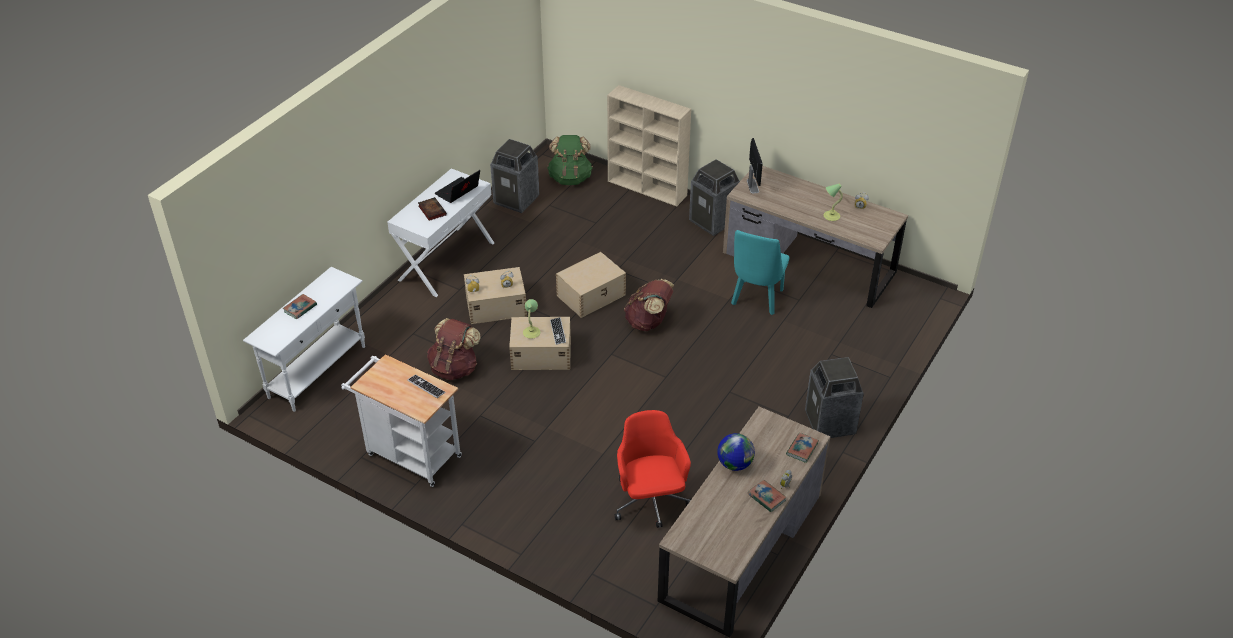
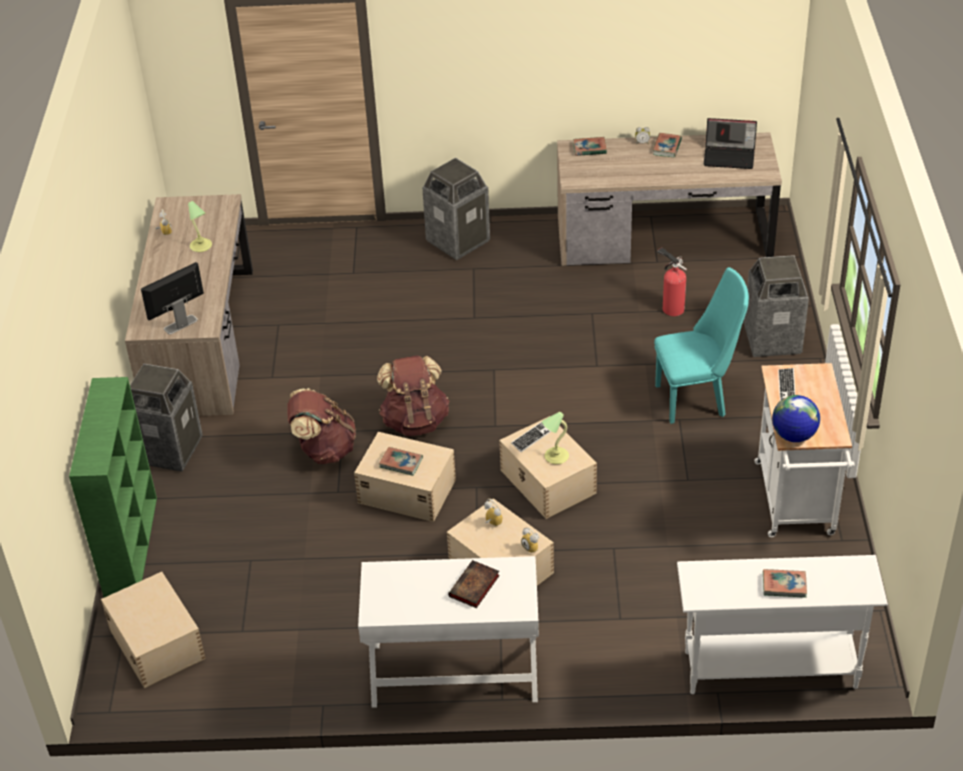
camera: 120 degrees left, 0 degrees up
(455, 368) = (639, 543): brown backpack -> brown backpack (324, 450)
(458, 192) = (411, 583): laptop -> laptop (730, 156)
(517, 200) = (254, 675): trash can -> trash can (772, 339)
(570, 178) = (157, 642): green backpack -> beige storage box
(589, 271) = (401, 463): none -> book
(648, 188) = (131, 545): beige bookcase -> green bookcase
(650, 501) = (671, 308): red office chair -> fire extinguisher
(734, 464) = (648, 176): globe -> globe (793, 435)
(756, 300) = (305, 355): turquoise chair -> turquoise chair (696, 399)

